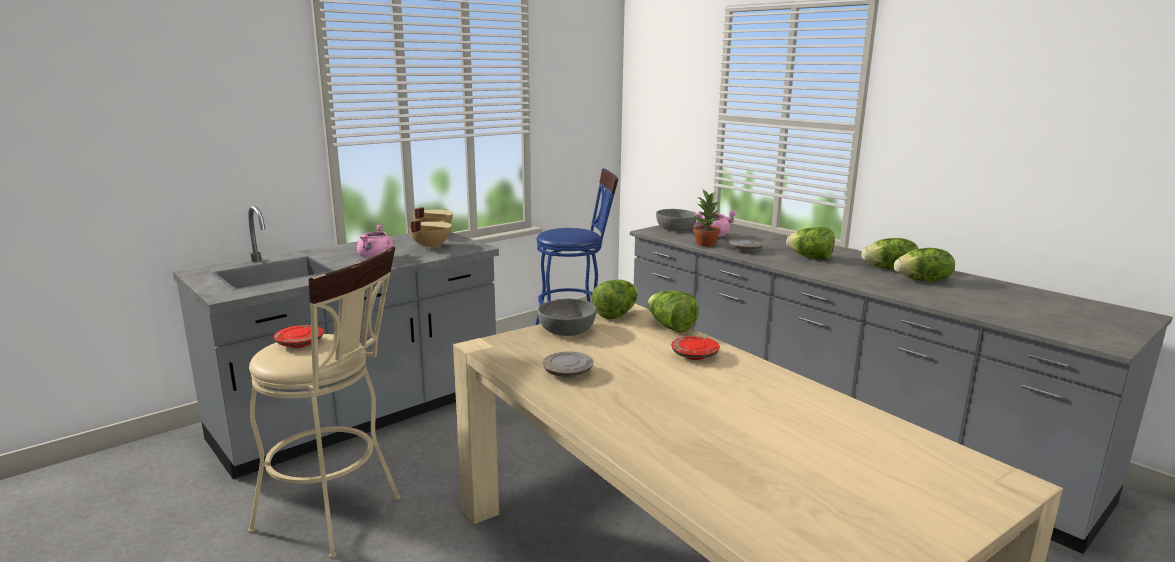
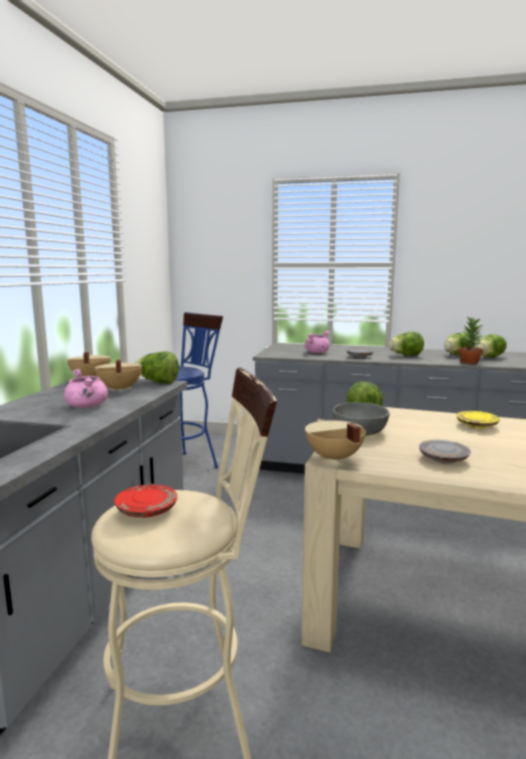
camera: 35 degrees left, 5 degrees down
(483, 345) = (333, 458): none -> beige cooking pot
(670, 327) = (415, 412): lettuce -> lettuce (158, 382)
(676, 229) = (280, 351): grey bowl -> none
(694, 355) = (477, 425): red plate -> yellow plate
(706, 244) = (326, 357): potted plant -> potted plant (469, 362)

